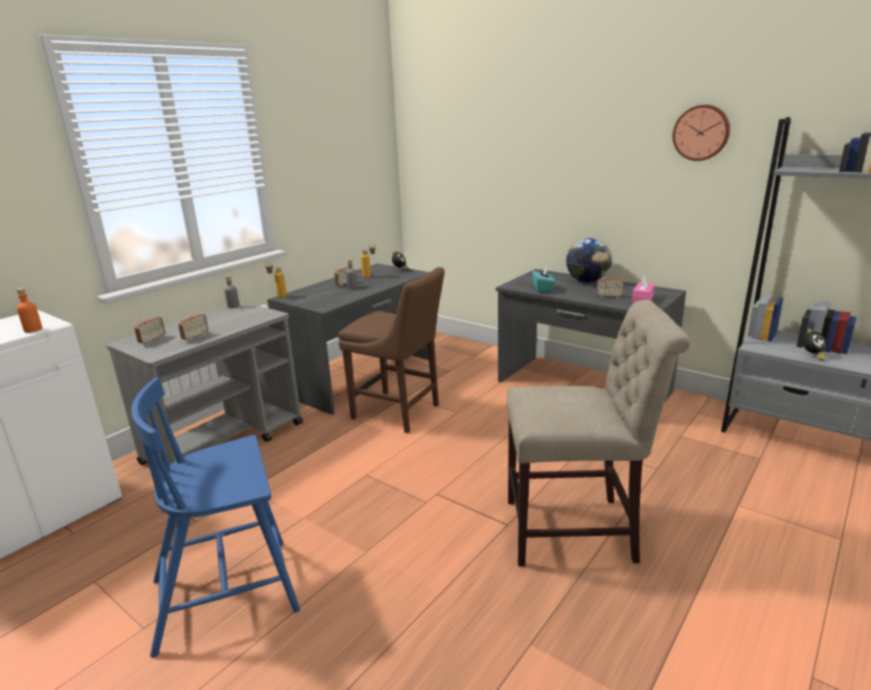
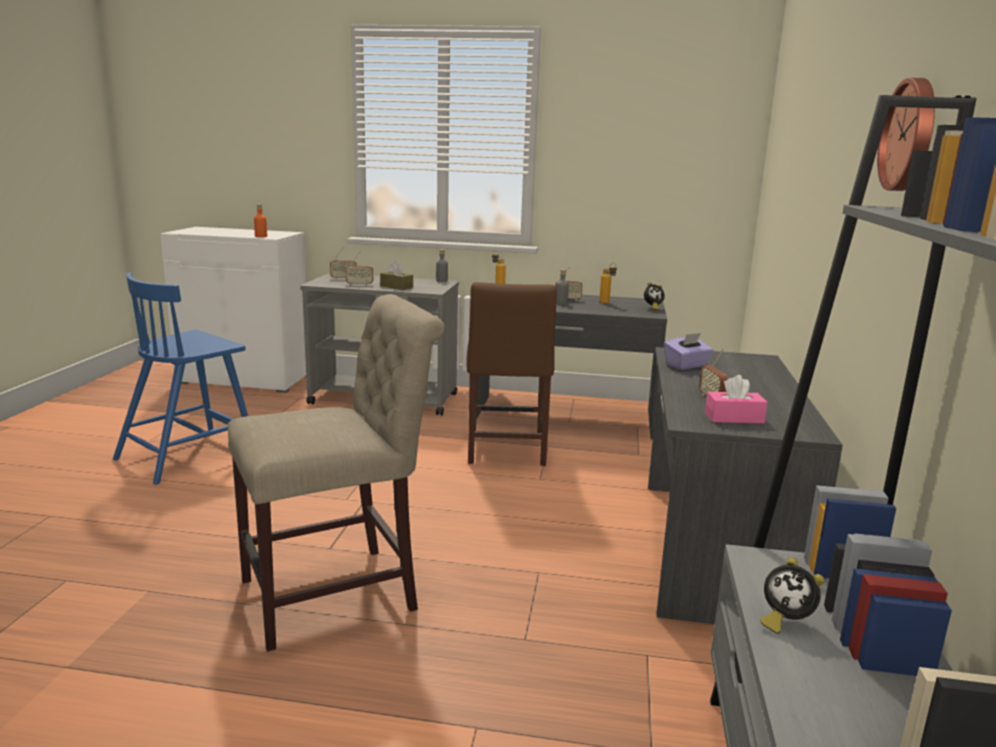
camera: 60 degrees right, 5 degrees down
(228, 593) = (189, 454): blue chair -> blue chair turned 90 degrees counterclockwise
(231, 324) = (396, 287): none -> brown tissue box
(543, 289) = (687, 365): turquoise tissue box -> purple tissue box
(578, 530) = (339, 593): beige chair -> beige chair turned 90 degrees counterclockwise
(587, 281) = (766, 383): globe -> none

